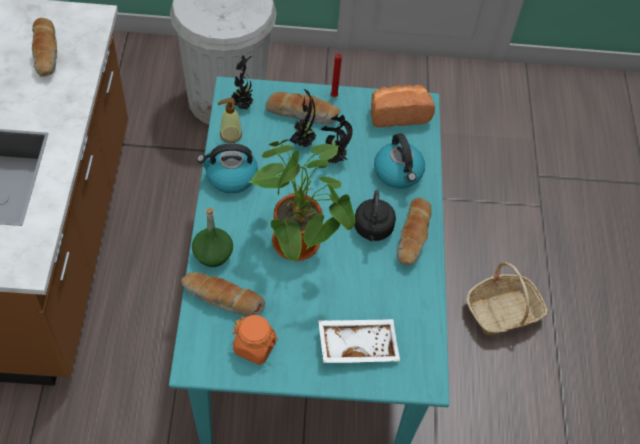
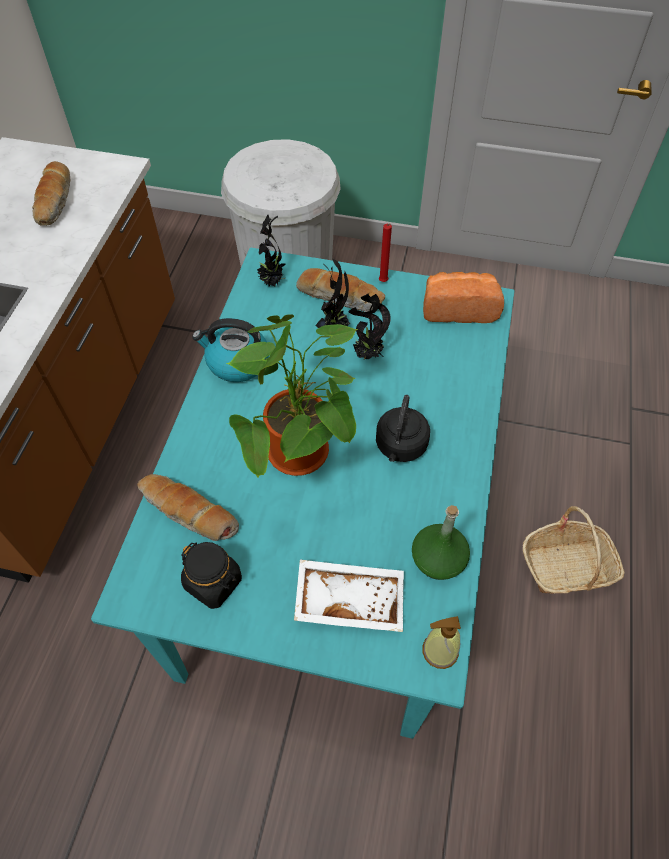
camera: 15 degrees right, 0 degrees up
(212, 254) = (191, 454): green bottle -> green bottle (437, 559)
(230, 135) = (249, 314): soap dispenser -> soap dispenser (439, 651)
(255, 346) = (213, 583): orange jar -> black jar
(398, 173) = (446, 379): kettle -> none
(413, 237) = (452, 462): bread -> none

